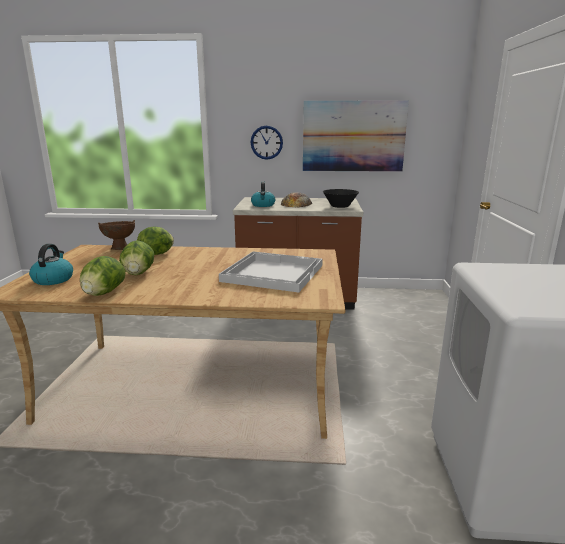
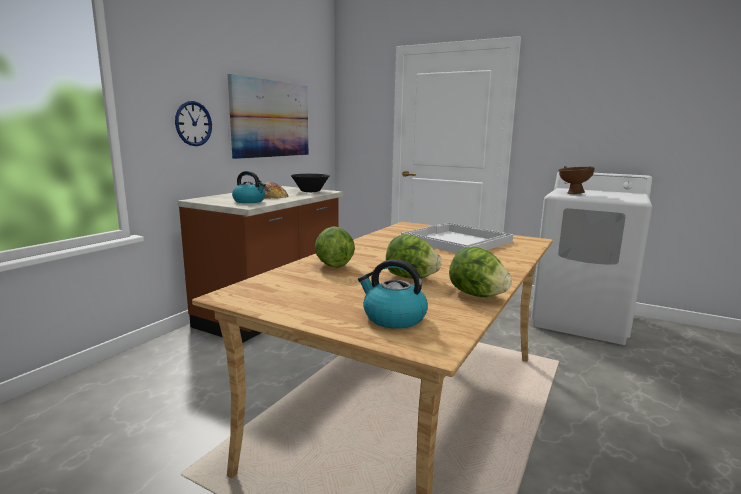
camera: 65 degrees left, 5 degrees down
(119, 249) = (273, 279): brown bowl -> brown bowl (573, 194)

